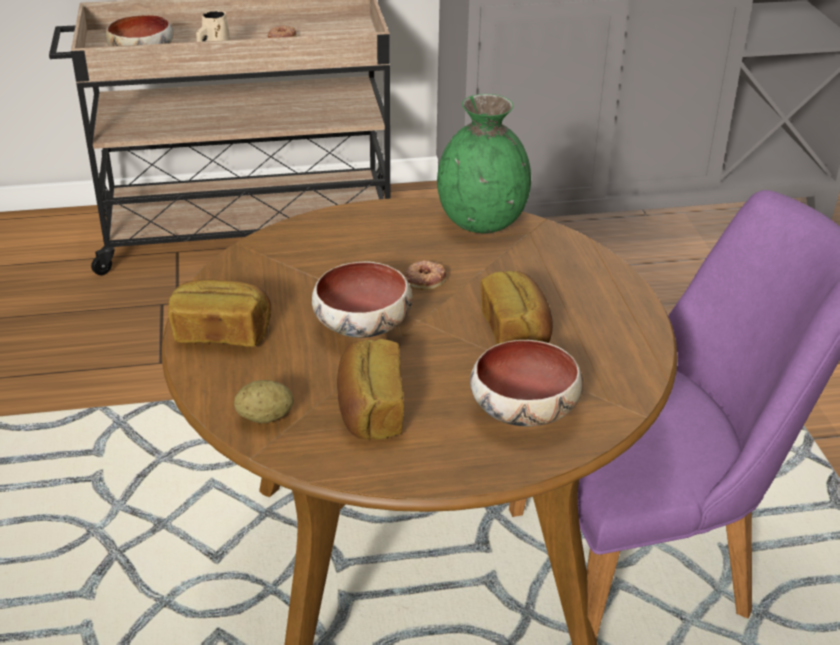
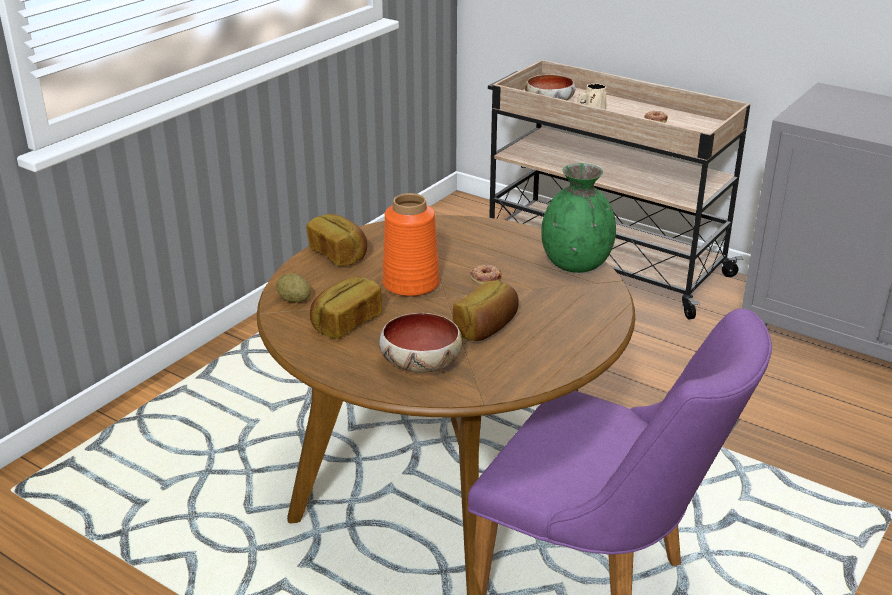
camera: 45 degrees right, 5 degrees down
(362, 327) = (410, 284): bowl -> orange vase

